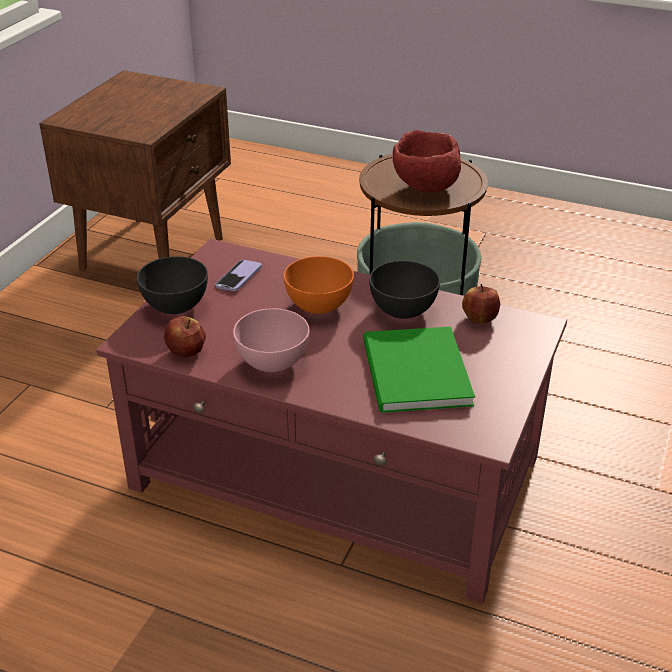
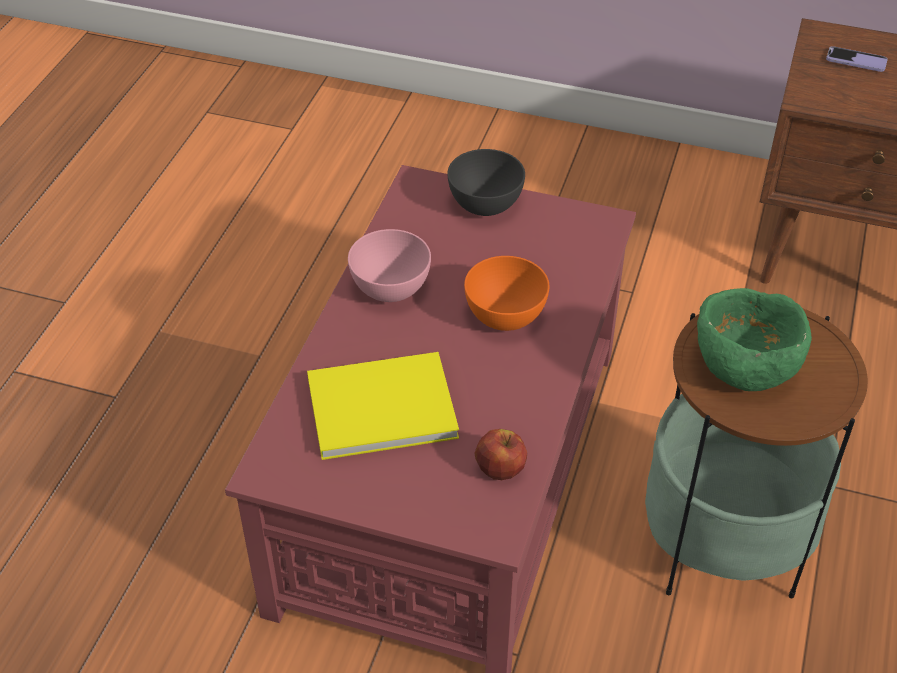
camera: 85 degrees right, 10 degrees up
(186, 351) = (403, 224): apple -> none
(239, 277) = (553, 245): phone -> phone (856, 61)
(403, 310) = (508, 393): grey bowl -> none
(413, 375) = (376, 405): green book -> yellow book
(425, 188) = (743, 369): red bowl -> green bowl

